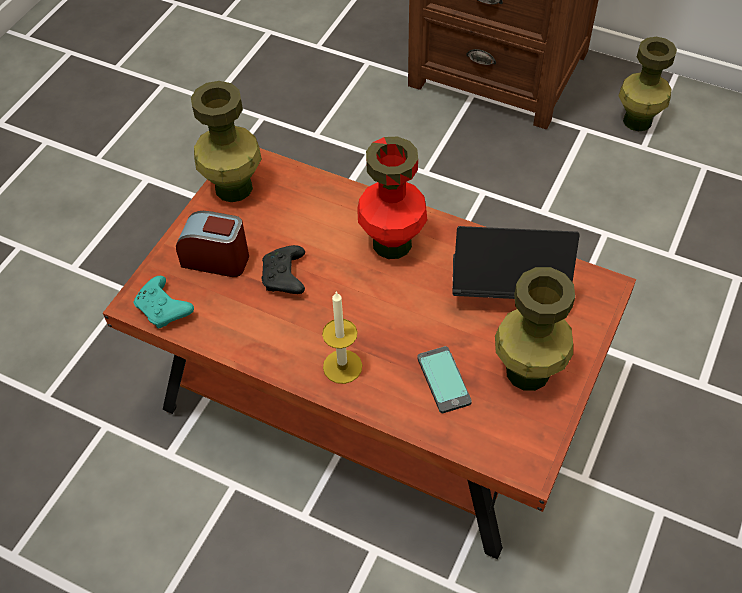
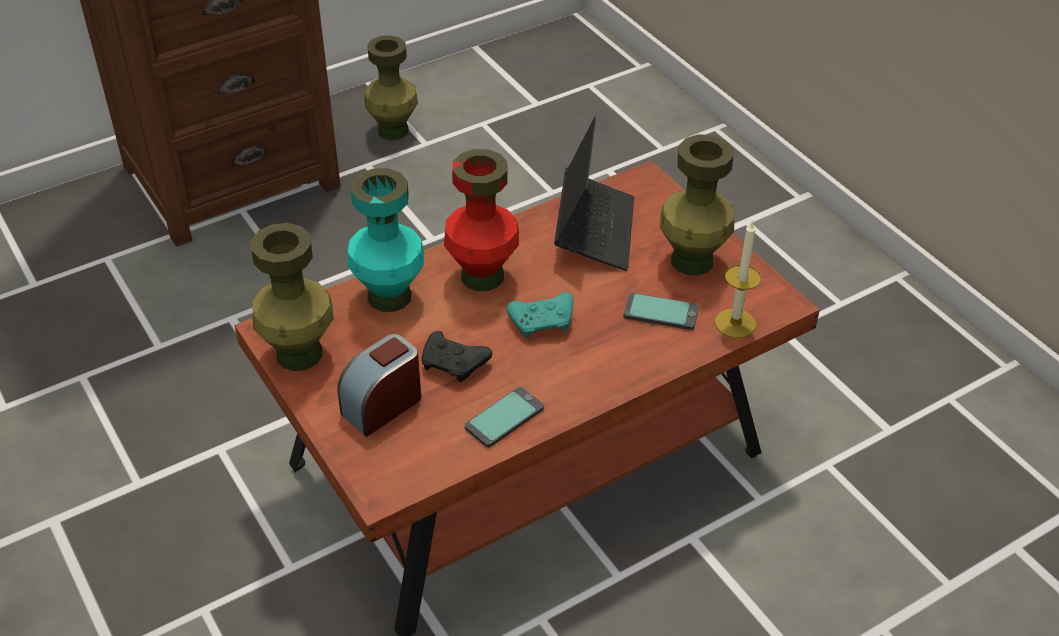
camera: 60 degrees left, 10 degrees down
(164, 309) = (411, 471): turquoise game controller -> turquoise game controller (543, 322)
(251, 336) = (504, 418): none -> phone
(327, 203) = (390, 296): none -> turquoise vase
(342, 366) = (593, 370): candle -> candle (735, 323)
(507, 285) = (594, 230): laptop -> laptop turned 150 degrees clockwise

